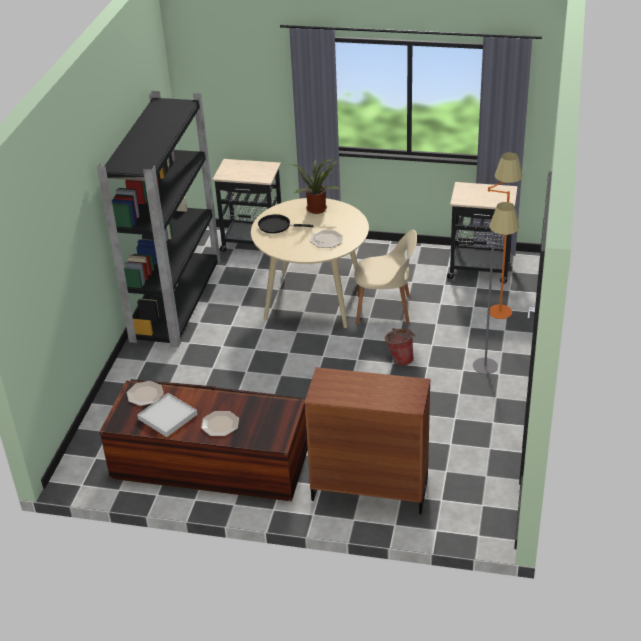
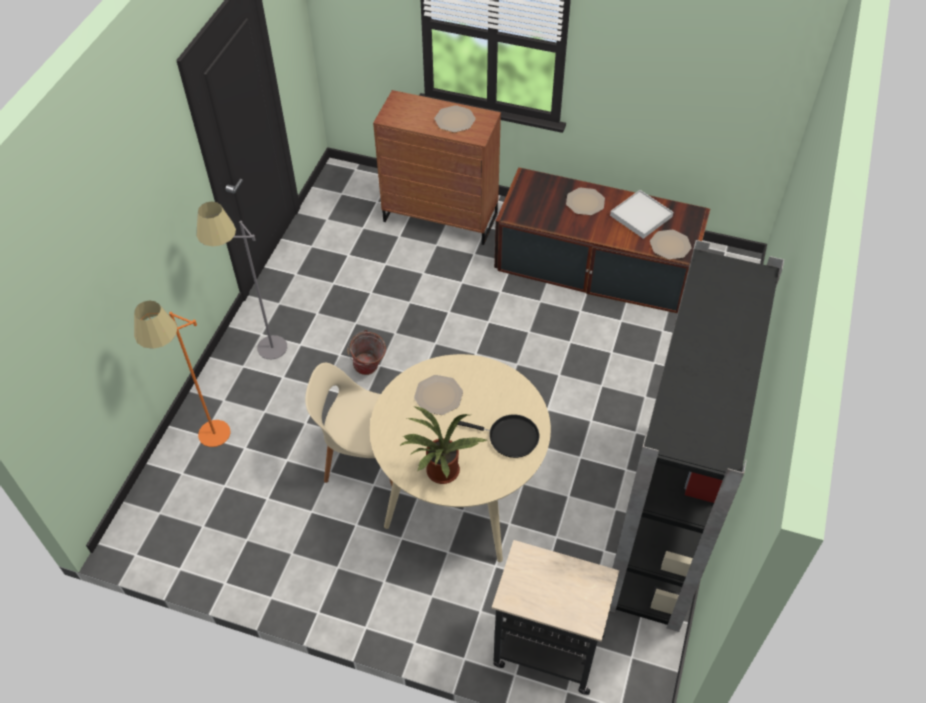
camera: 175 degrees left, 15 degrees up
(349, 388) = (454, 120): none -> plate
(480, 270) = (203, 523): cart -> none

